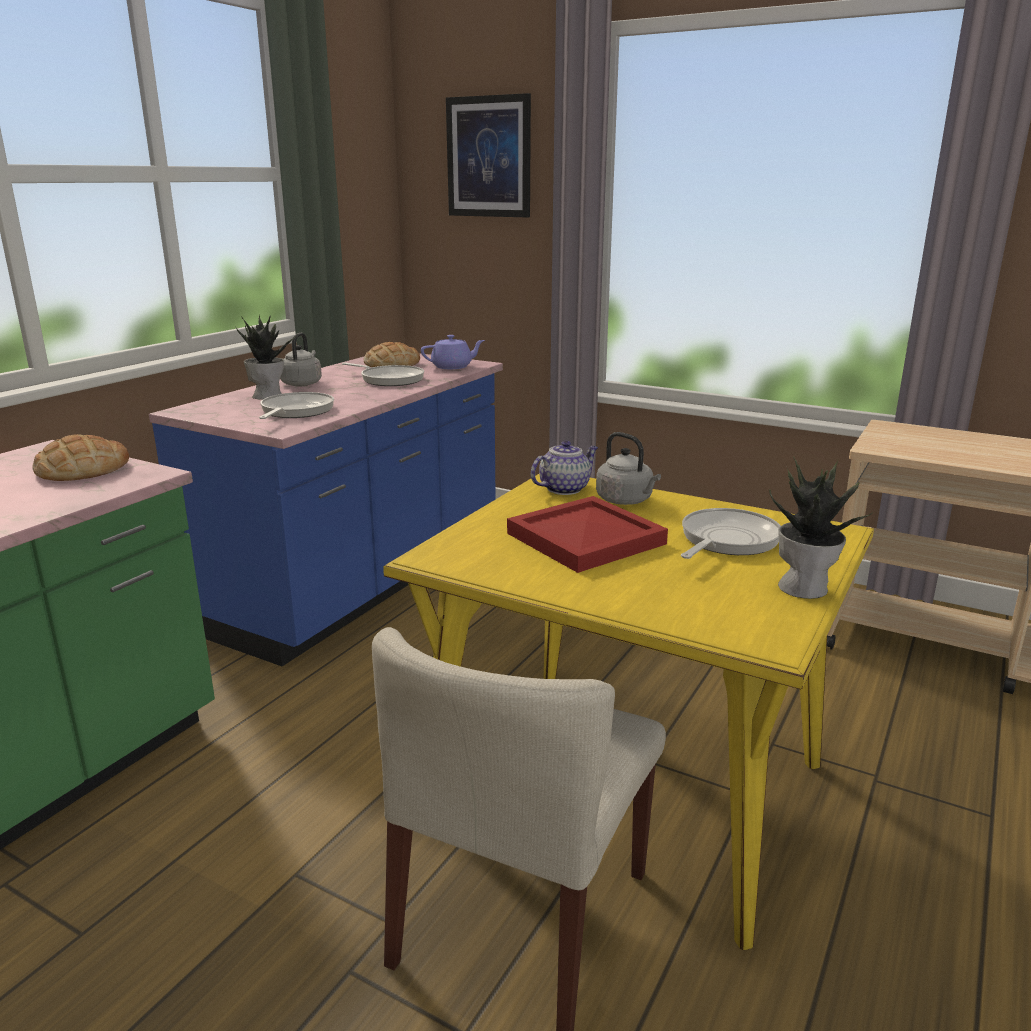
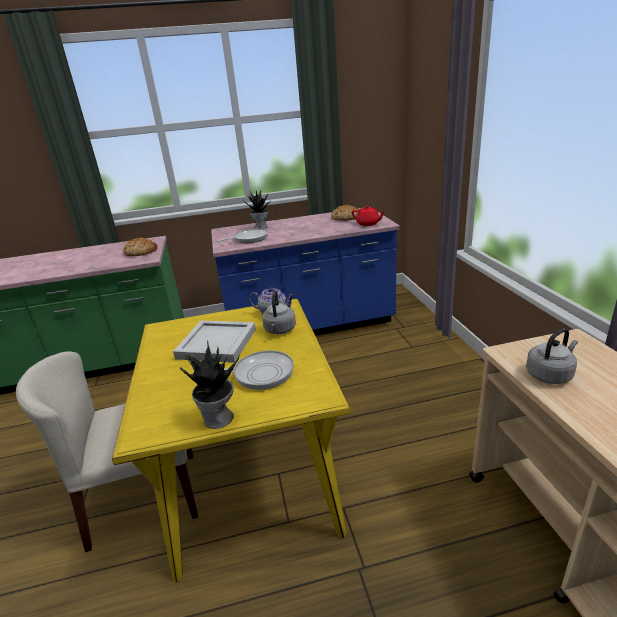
camera: 50 degrees right, 5 degrees up
(302, 383) = (287, 223): grey kettle -> grey kettle (550, 374)
(389, 379) = (323, 227): frying pan -> none
(453, 367) = (368, 224): purple teapot -> red teapot
(489, 157) = (434, 92): picture -> none
(585, 539) = (215, 344): red tray -> white tray

